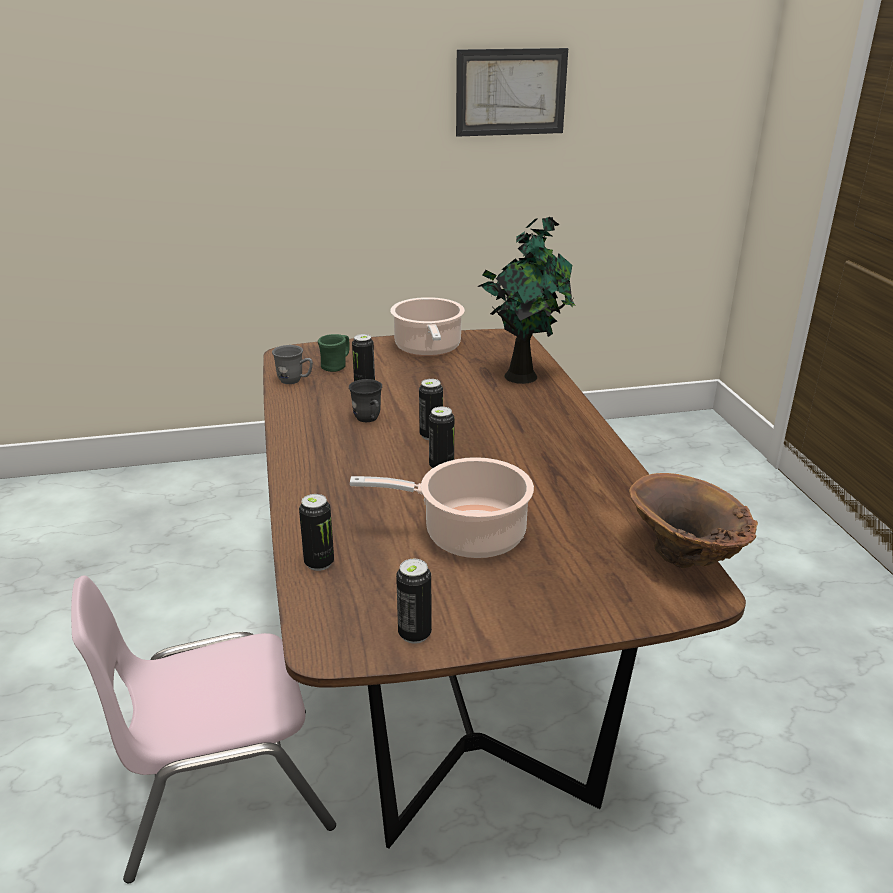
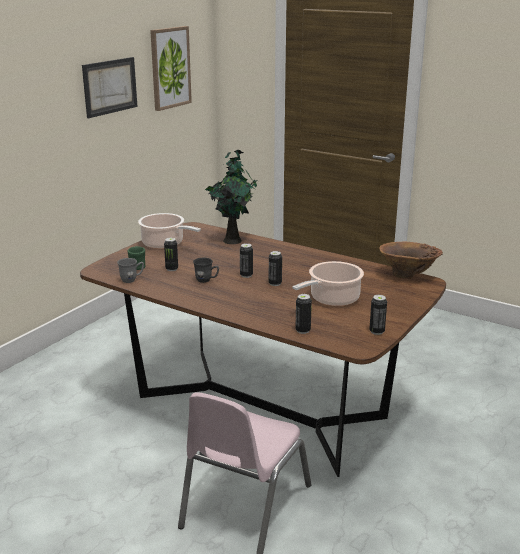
camera: 45 degrees left, 5 degrees down
(652, 76) = (170, 68): none -> picture

